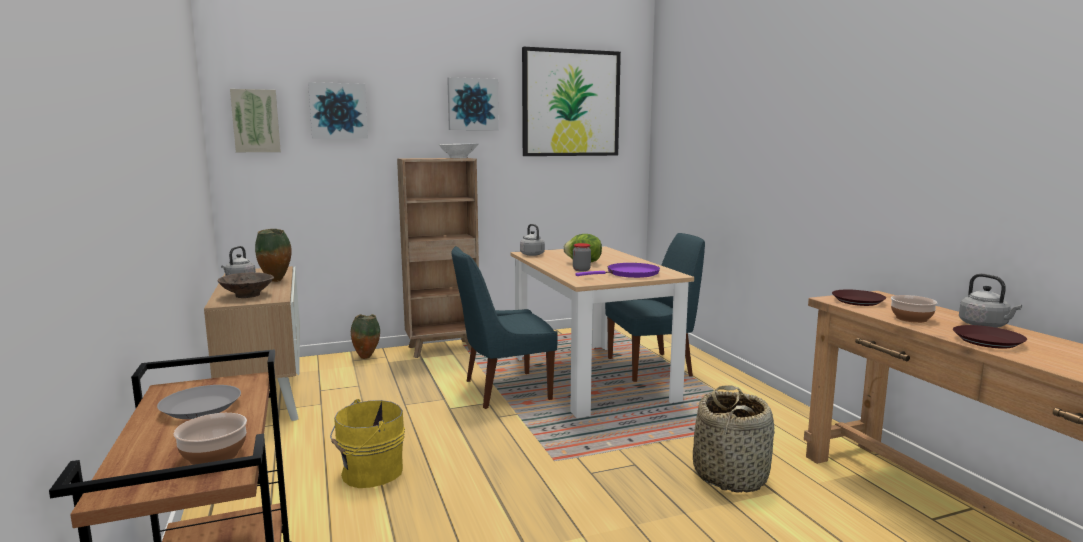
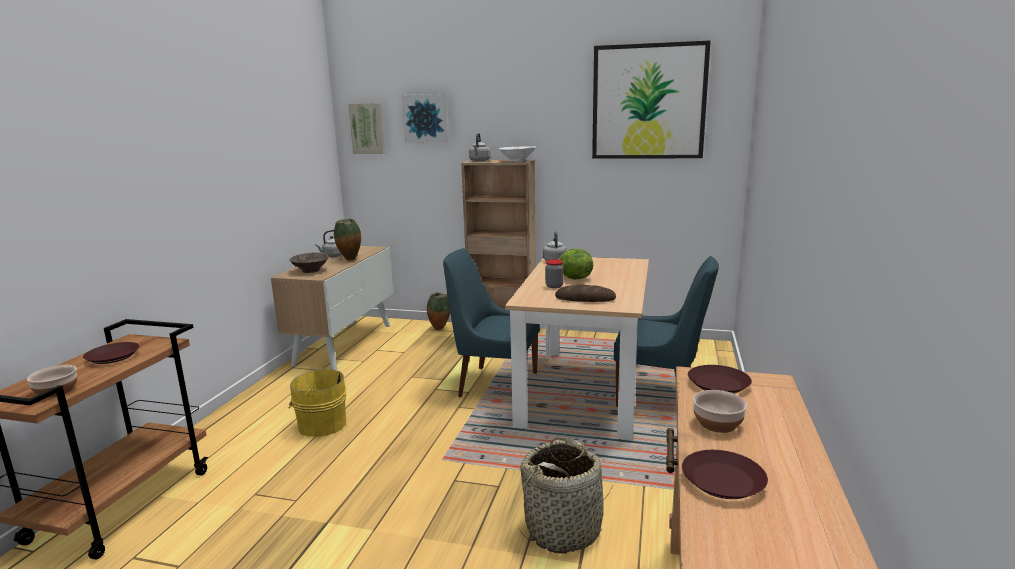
camera: 35 degrees right, 5 degrees up
(201, 408) = (113, 357): grey plate -> brown plate
(472, 104) = (543, 107): picture -> none
(629, 274) = (585, 298): purple frying pan -> bread
(985, 326) = (788, 460): grey kettle -> grey kettle (479, 161)

